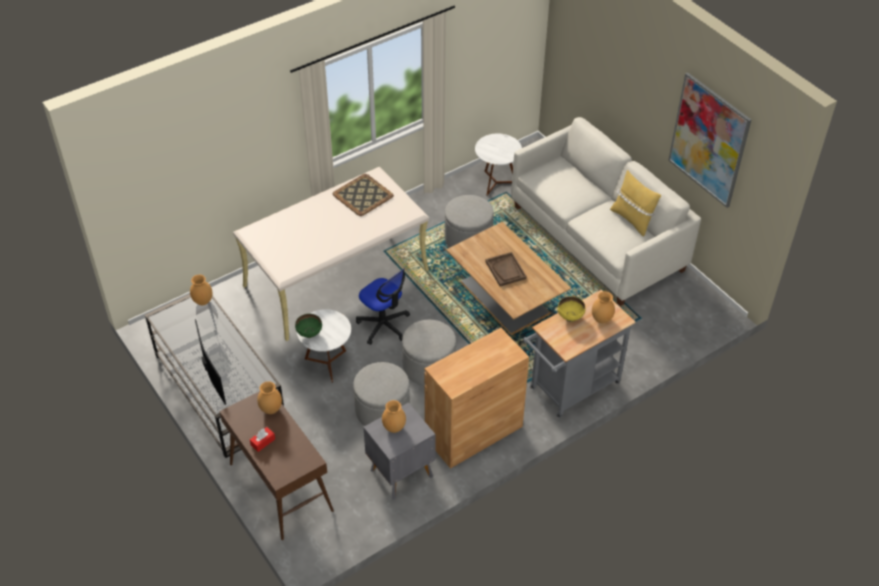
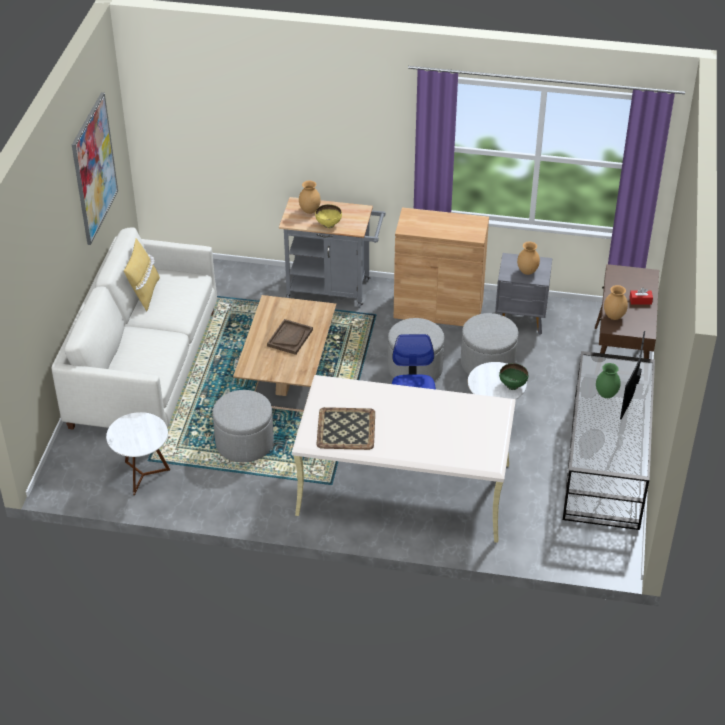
camera: 135 degrees left, 5 degrees down
(203, 301) = (584, 458): brown vase -> none
(228, 360) = (606, 394): none -> green vase

